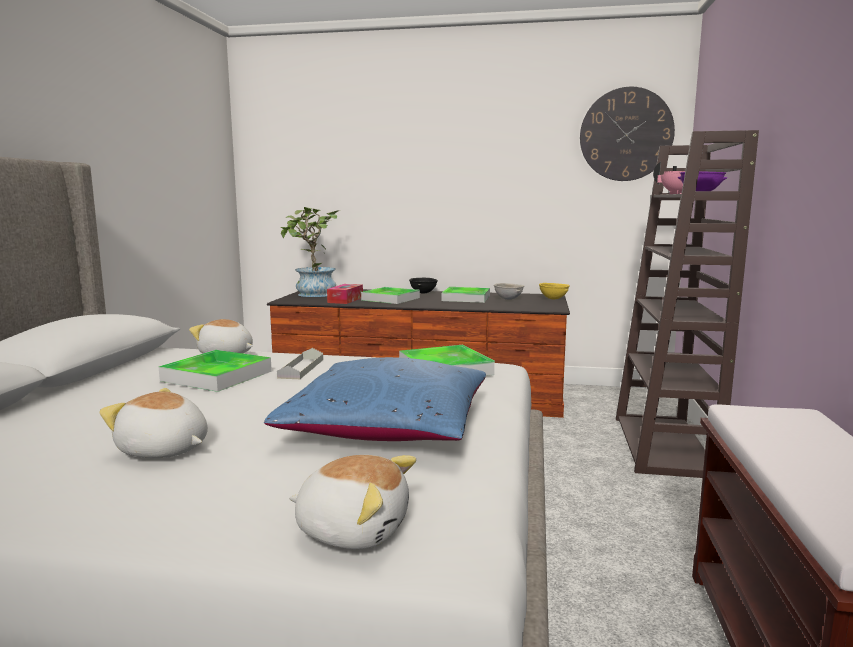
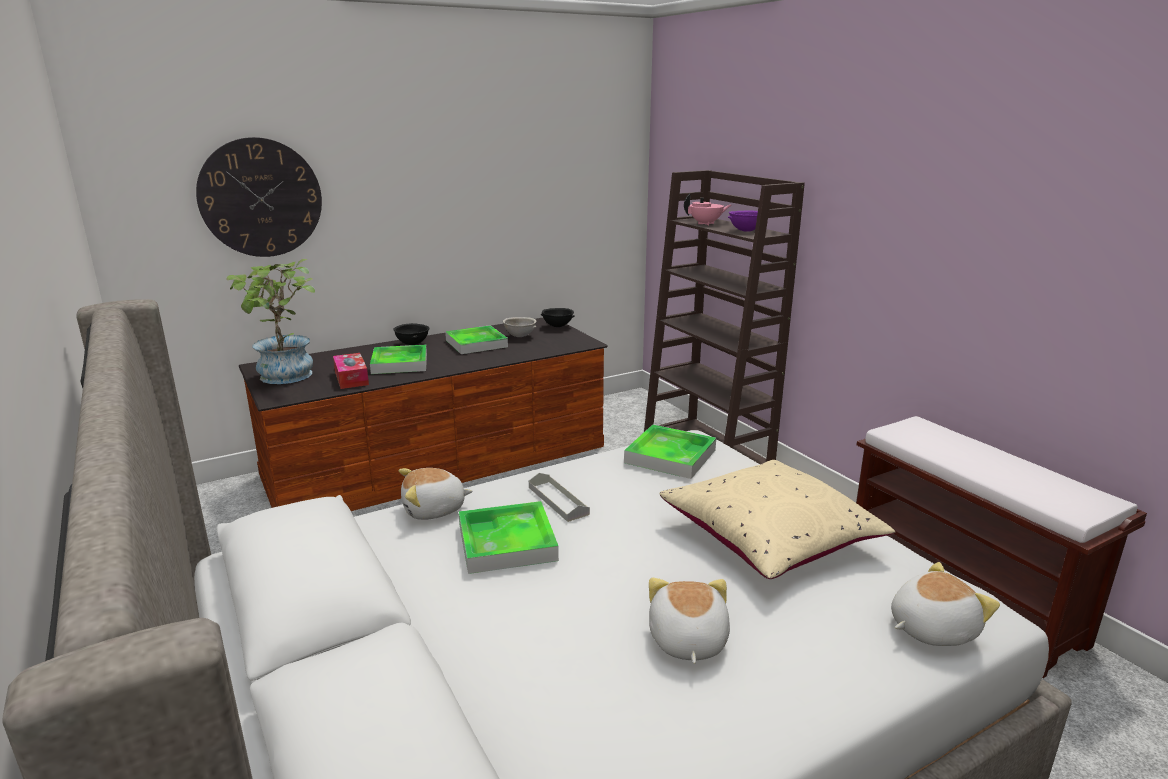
camera: 40 degrees left, 10 degrees up
(163, 450) = (686, 641): plush toy -> plush toy turned 105 degrees clockwise
(388, 428) = (769, 537): blue pillow -> beige pillow
(553, 299) = (557, 326): yellow bowl -> black bowl
(626, 134) = (596, 142): wall clock -> wall clock (261, 198)

